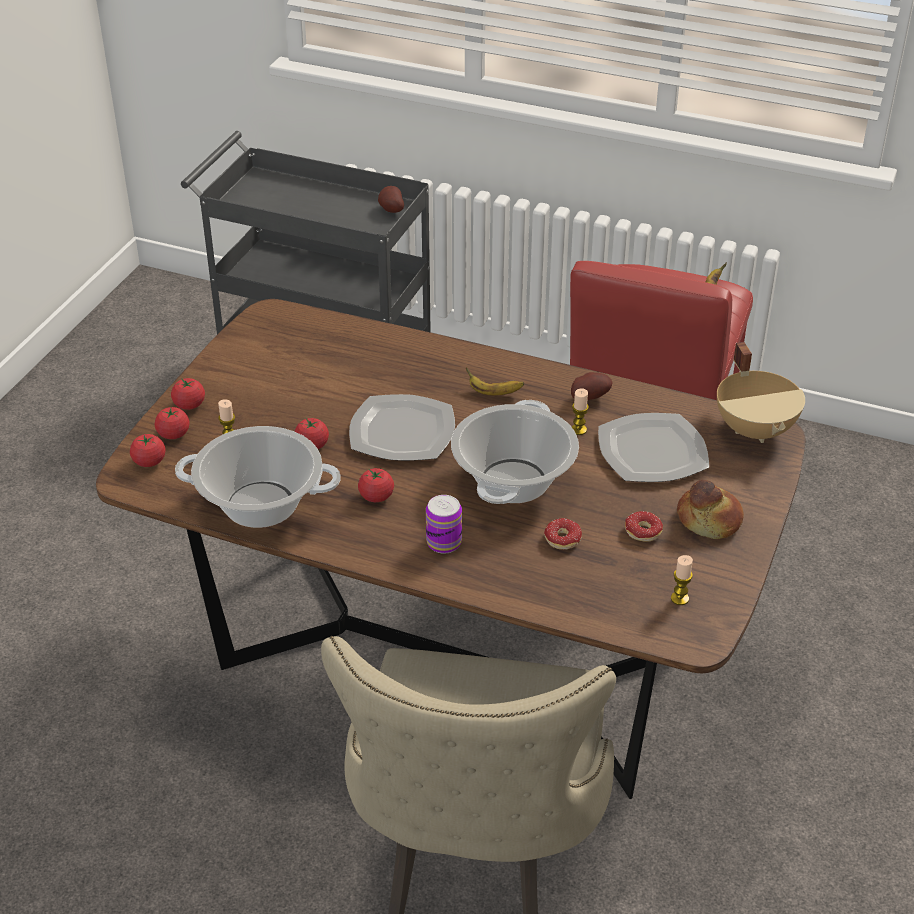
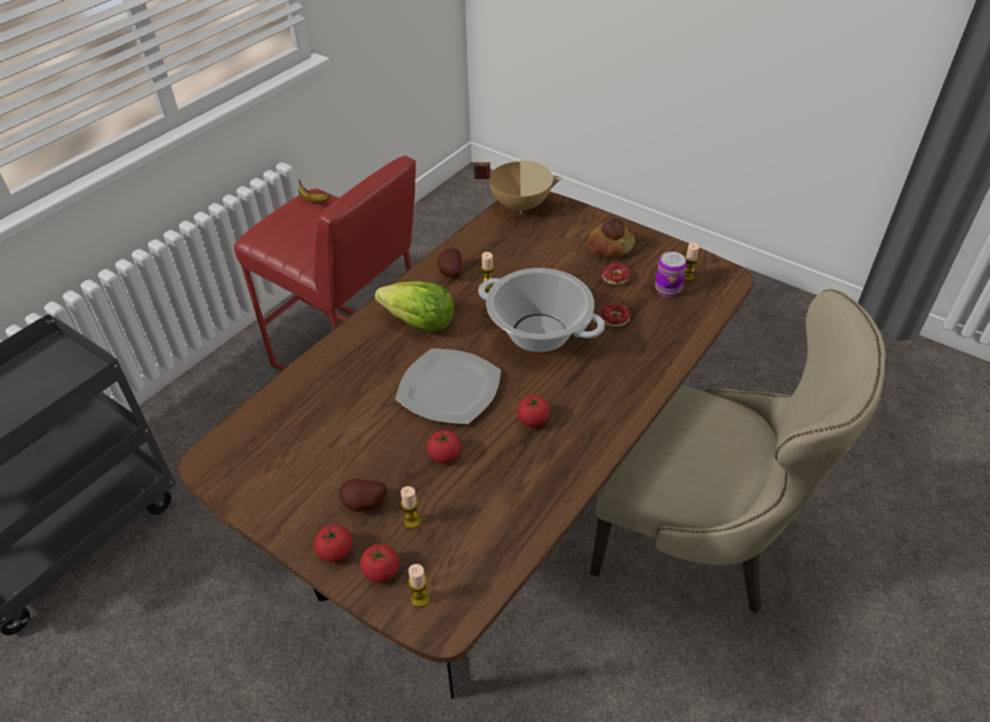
camera: 75 degrees left, 5 degrees up
(149, 461) = (420, 599): tomato -> candle
(261, 504) = (520, 506): cooking pot -> none
(390, 210) = (47, 359): potato -> potato (364, 505)
(444, 542) = (603, 386): can -> can (667, 289)
(493, 393) = (419, 323): banana -> lettuce
(651, 452) = (528, 256): plate -> none

